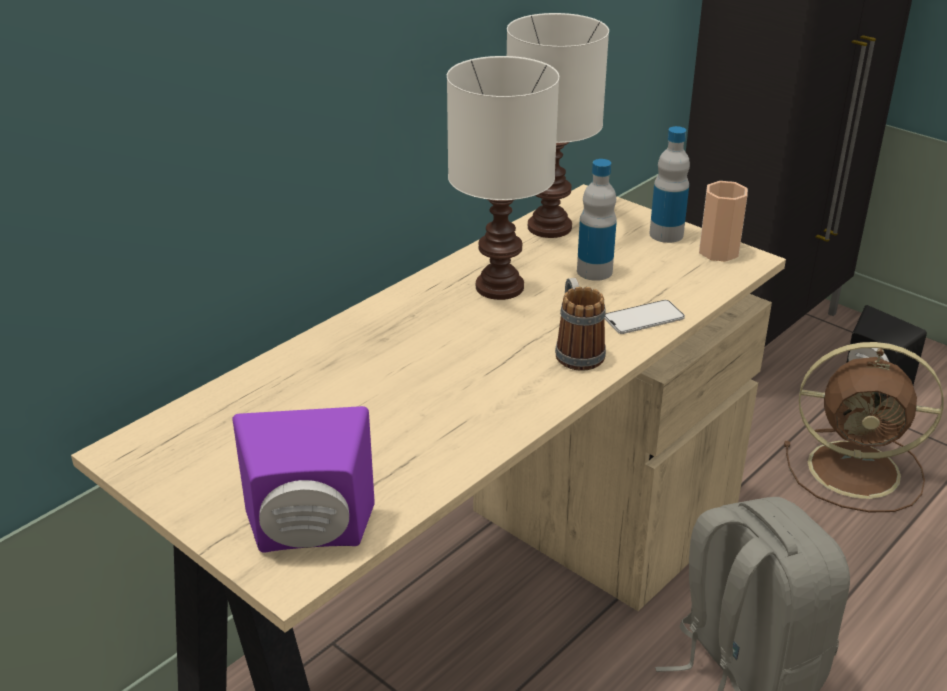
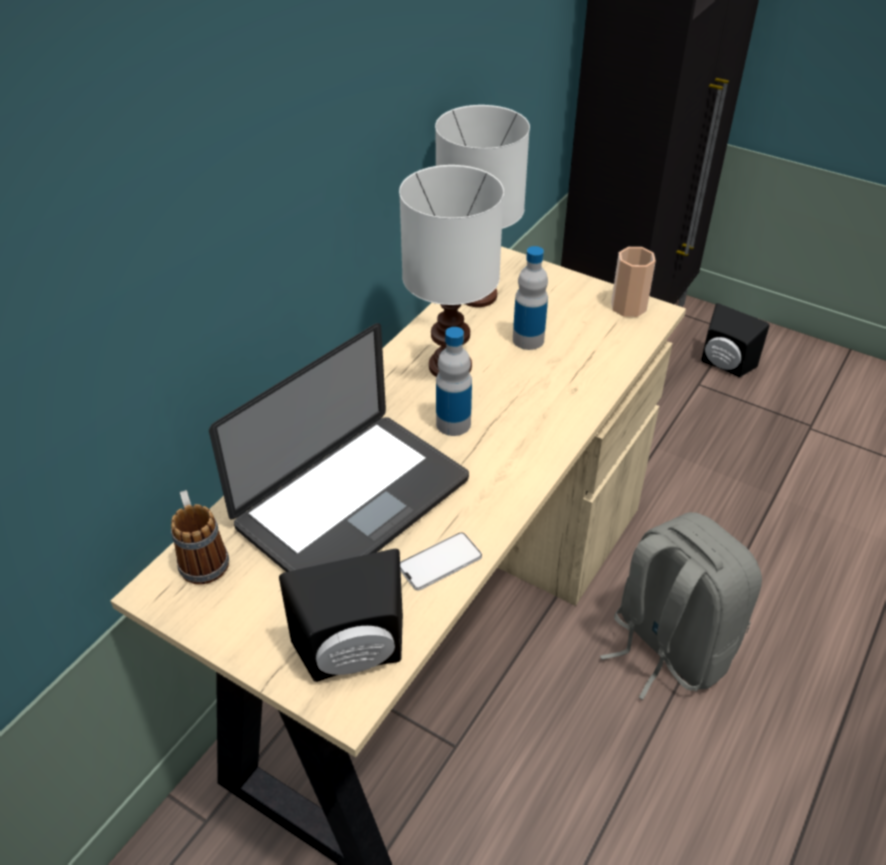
camera: 10 degrees left, 10 degrees up
(310, 536) = (354, 658): purple speaker -> black speaker
(354, 398) = (353, 503): none -> laptop
(576, 351) = (534, 428): mug -> mug (201, 557)
(644, 318) = (582, 385): phone -> phone (440, 561)
(666, 234) = (580, 292): bottle -> bottle (453, 423)
(858, 470) = (727, 451): brown fan -> none

